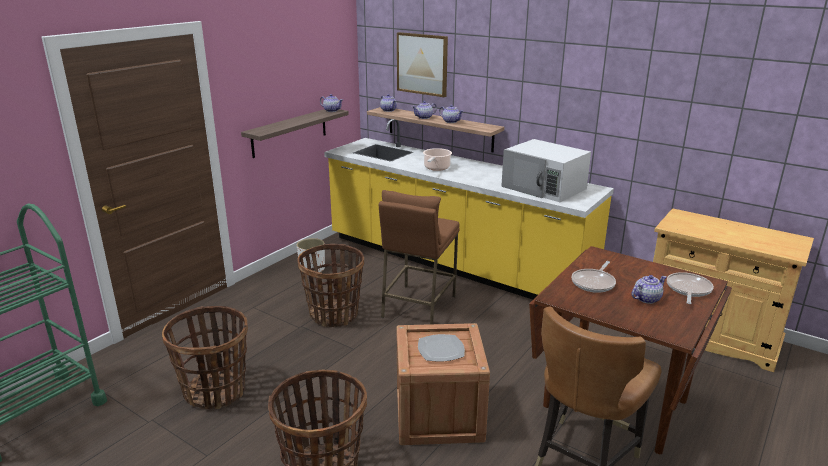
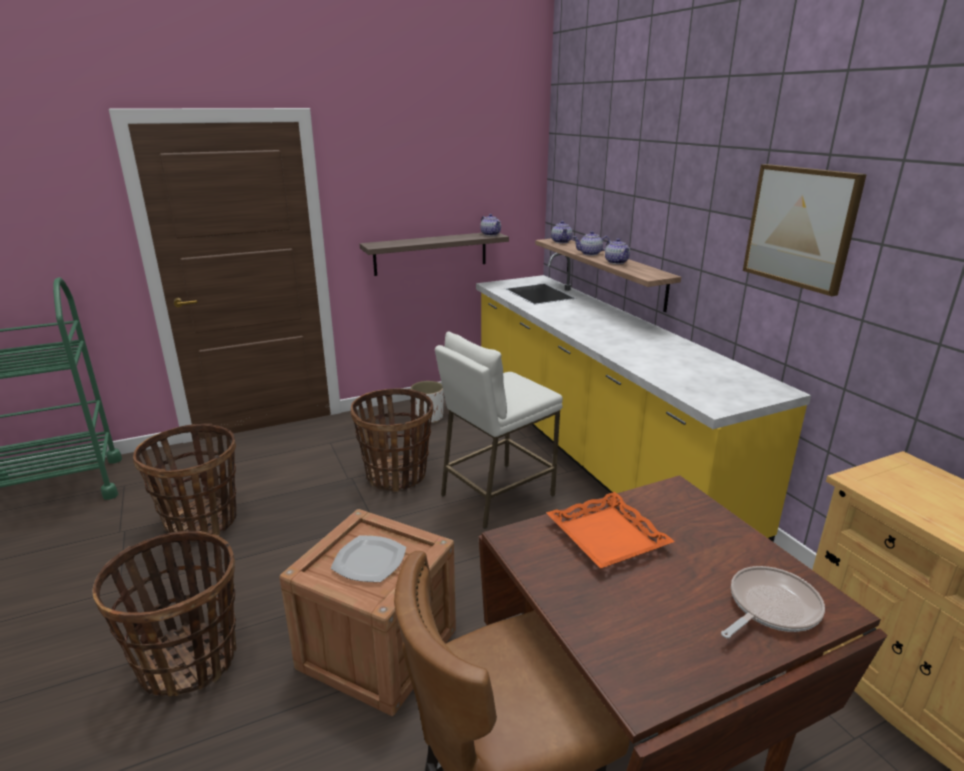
camera: 30 degrees right, 0 degrees up
(418, 306) = (496, 495): brown stool -> white stool
(422, 64) = (603, 183): picture -> picture (800, 227)
(436, 168) = (577, 321): cooking pot -> none
(544, 187) = (693, 372): white microwave -> none
(594, 283) = (608, 536): frying pan -> orange tray
(646, 299) = (665, 596): teapot -> none

